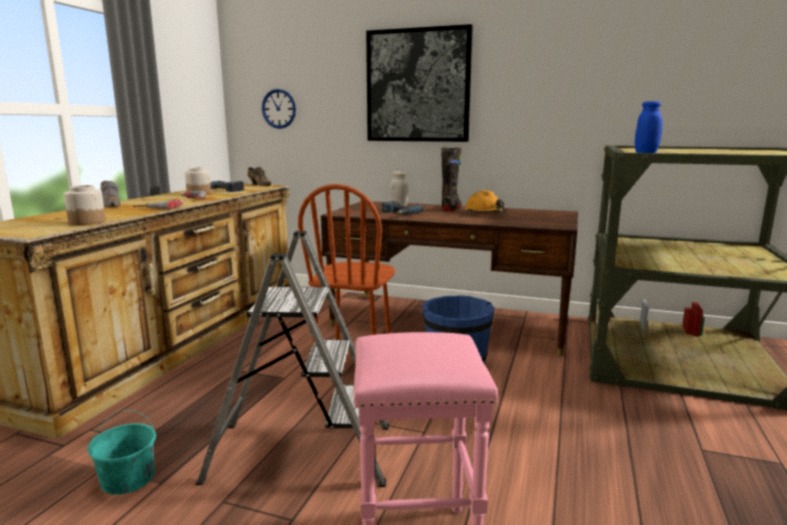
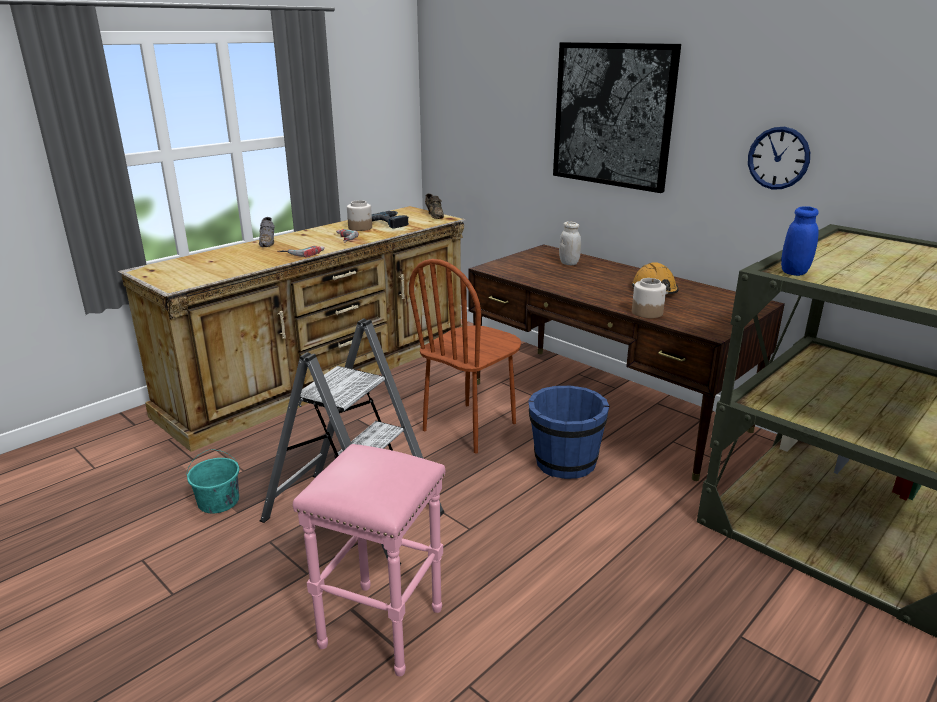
camera: 25 degrees right, 10 degrees up
(87, 222) = (225, 272): jar -> jar (647, 312)
(279, 109) = (469, 125): wall clock -> wall clock (778, 158)
(399, 213) = (553, 277): power drill -> none
(451, 209) = (625, 275): black boot -> none

